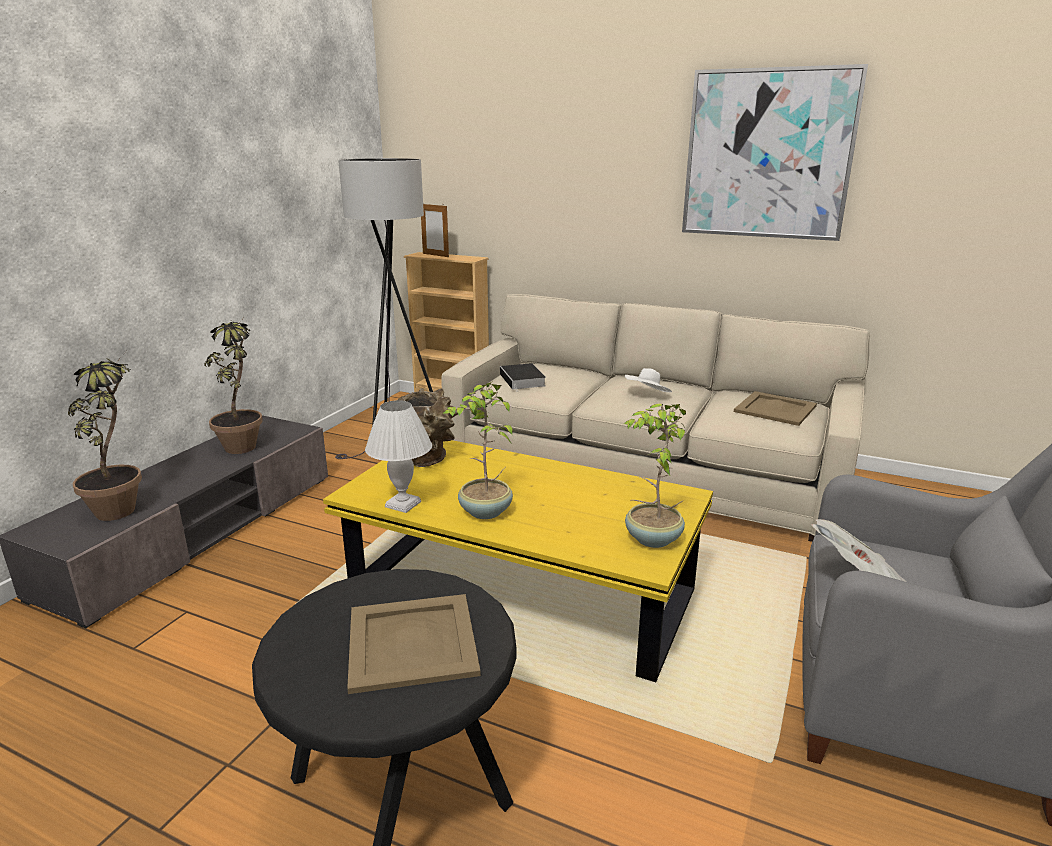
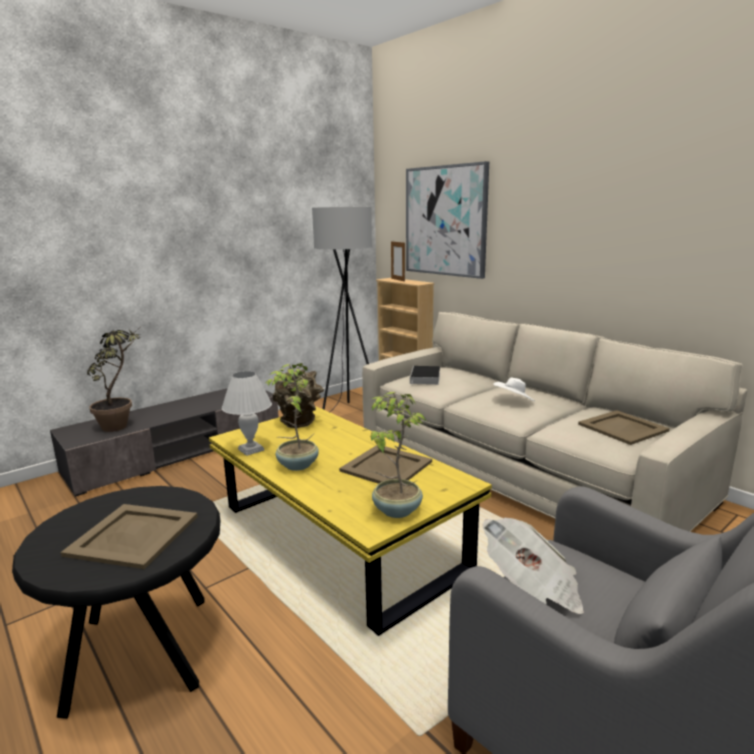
camera: 25 degrees right, 5 degrees down
(244, 443) = (221, 398): potted plant -> none
(587, 492) = (386, 466): none -> beige tray
(768, 155) = (651, 195): picture -> picture (445, 221)

